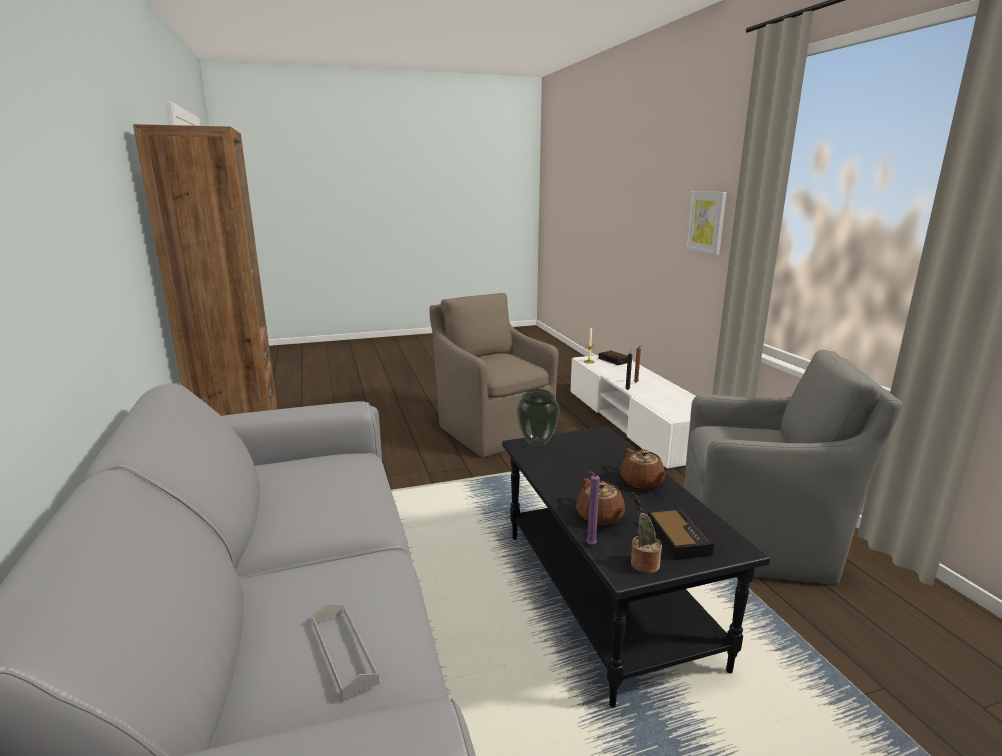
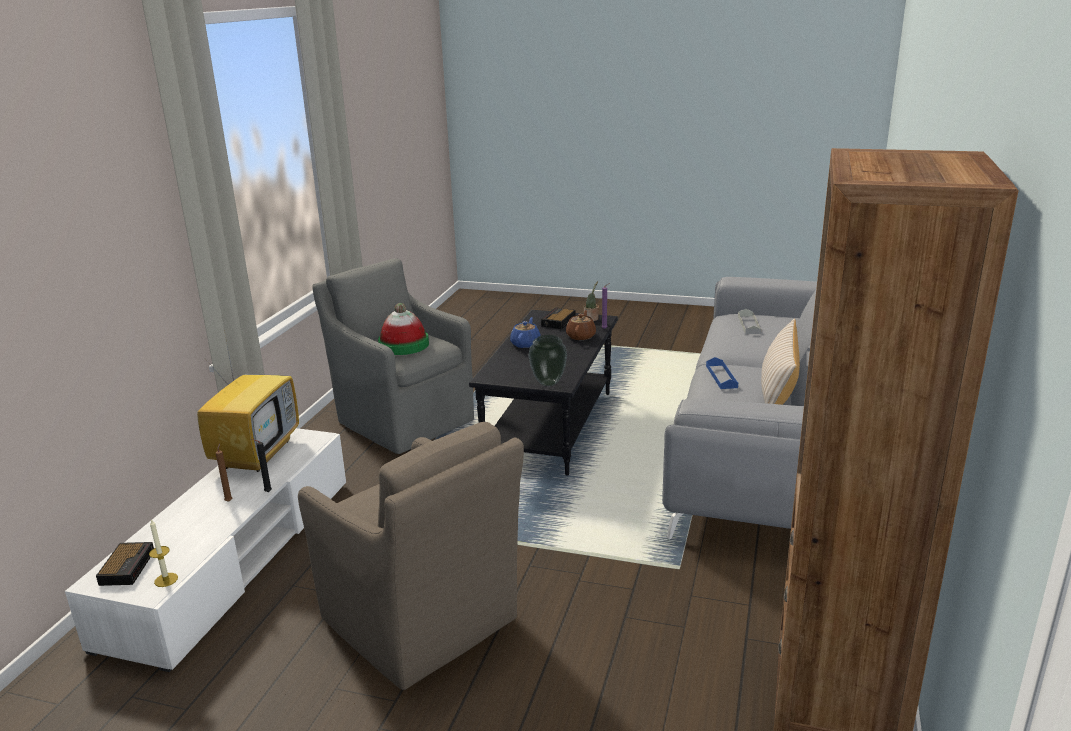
camera: 145 degrees left, 5 degrees up
(276, 497) = (778, 391): none -> beige pillow
(354, 500) = (721, 376): none -> blue tray
(493, 430) = (422, 623): brown armchair -> brown armchair turned 45 degrees counterclockwise
(642, 482) = (526, 344): brown teapot -> blue teapot
(686, 401) = (256, 453): none -> television
(706, 222) = (104, 259): picture -> none
(740, 434) = (404, 345): none -> hat

